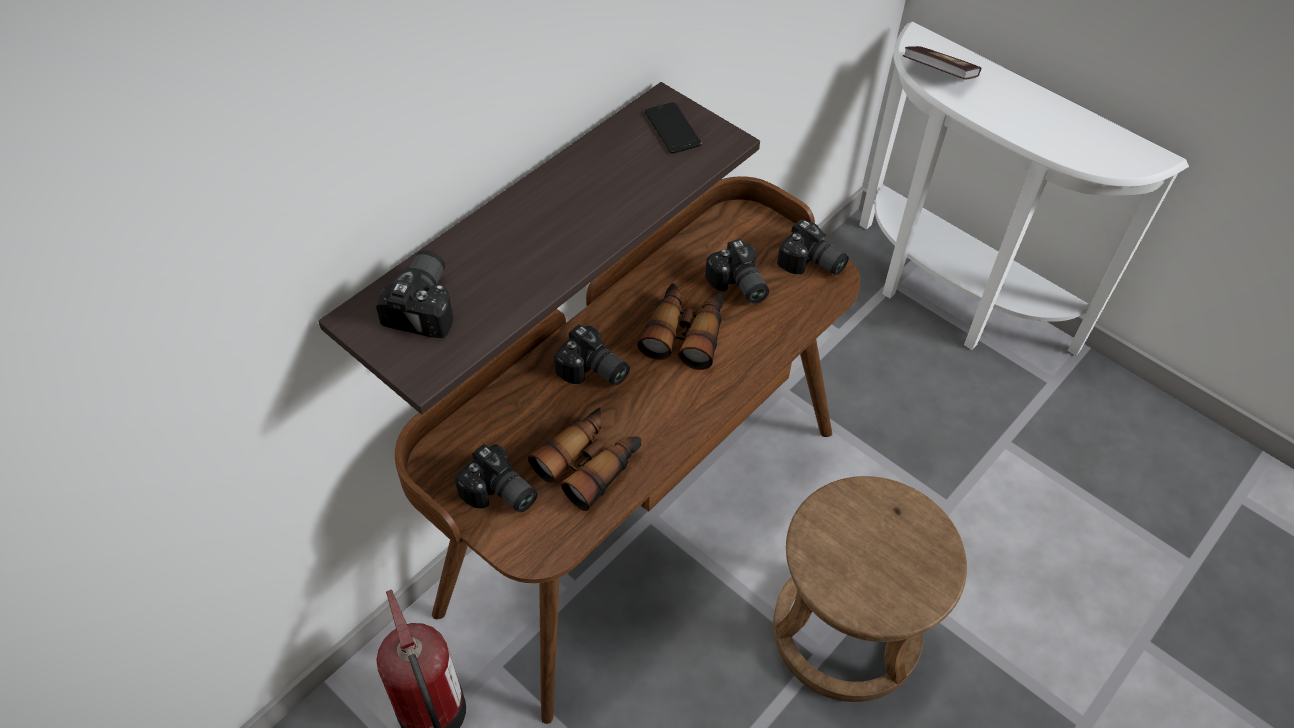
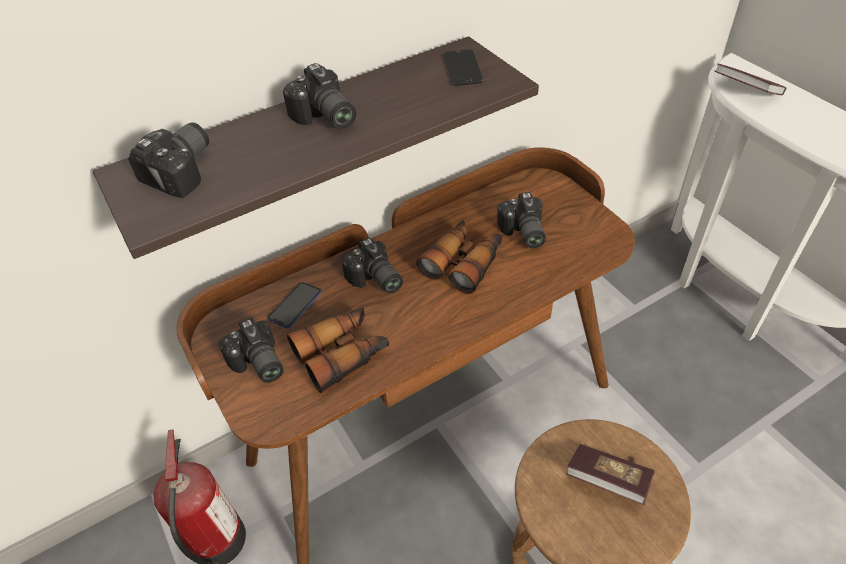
camera: 20 degrees right, 5 degrees down
(513, 419) = (295, 306): none -> phone
(811, 264) = (593, 226): camera -> camera (324, 118)
(879, 537) = (607, 480): none -> book

